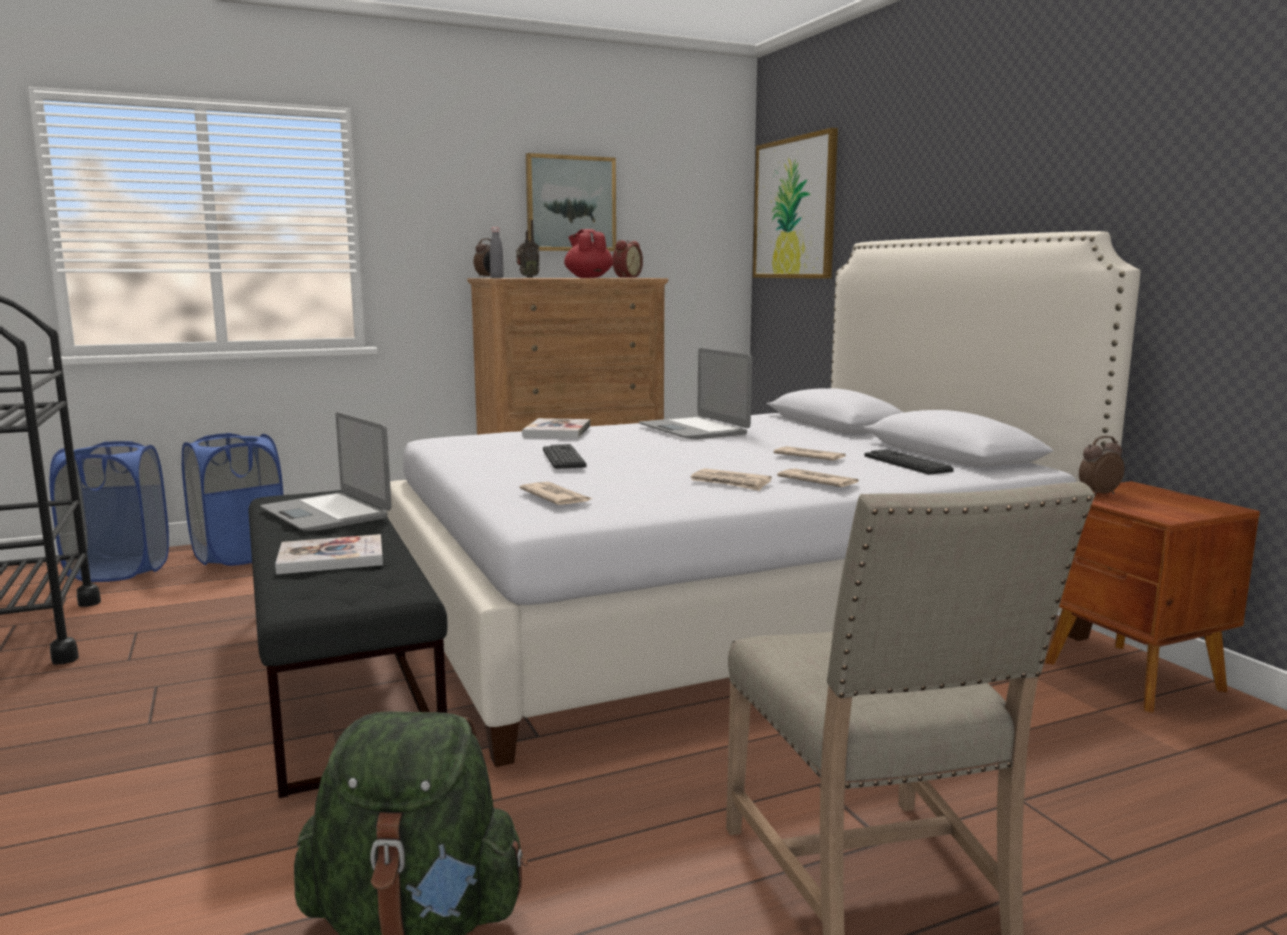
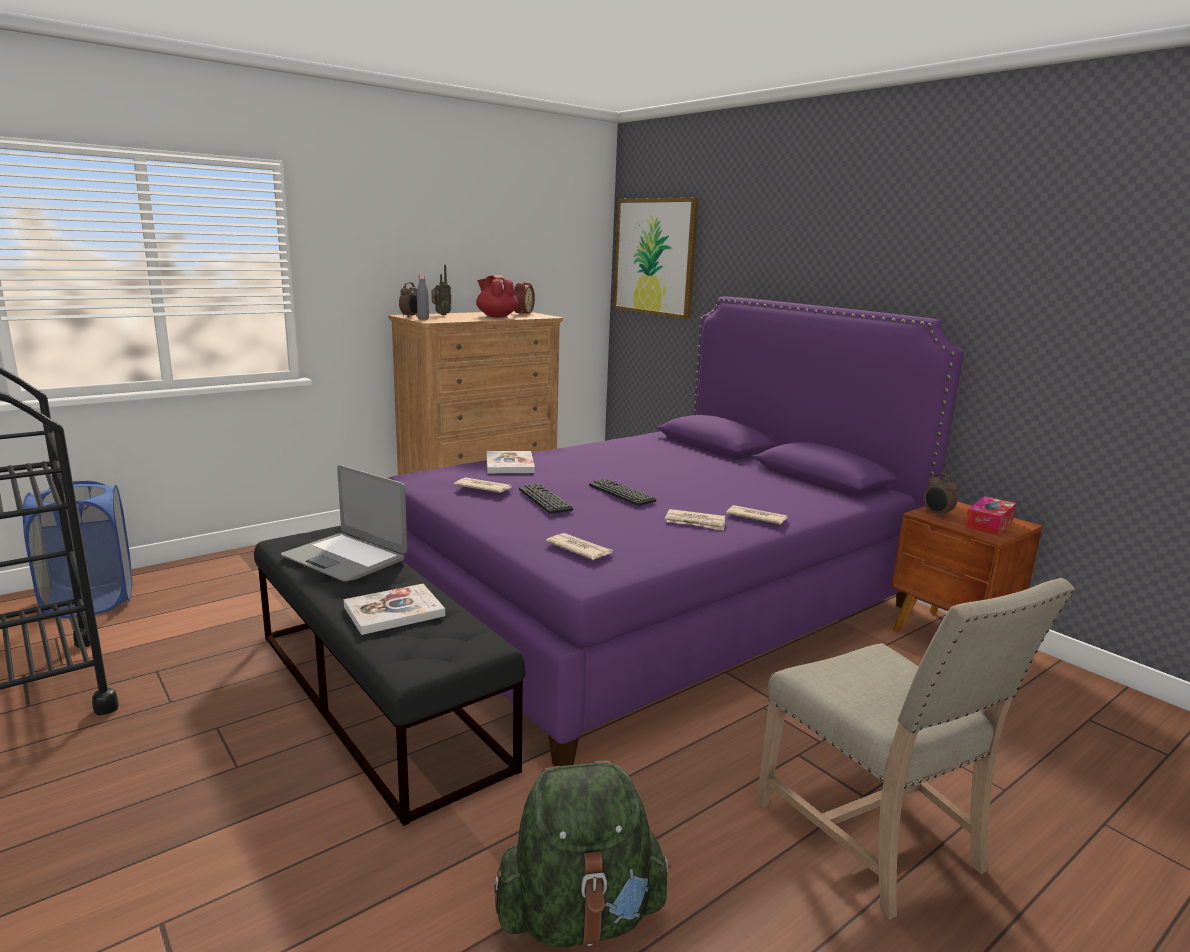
camera: 15 degrees left, 5 degrees up
(239, 555) = (201, 576): blue laundry basket -> none
(570, 204) = (472, 247): picture -> none
(694, 430) = (615, 457): laptop -> none
(720, 610) = (649, 603): white bed -> purple bed
(809, 457) = (727, 488): newspaper -> newspaper (483, 488)
(907, 463) = (801, 492): keyboard -> keyboard (621, 493)
(1097, 494) = (937, 514): alarm clock -> alarm clock turned 90 degrees counterclockwise
(1171, 506) = (989, 524): none -> tissue box

